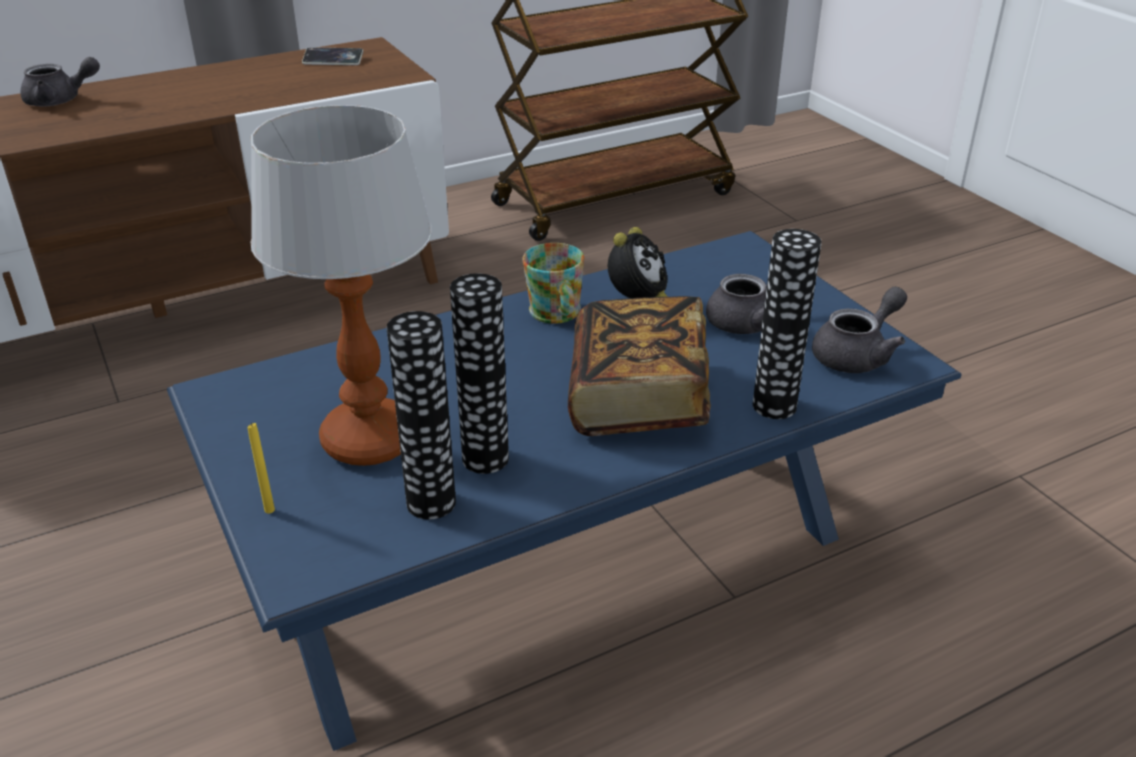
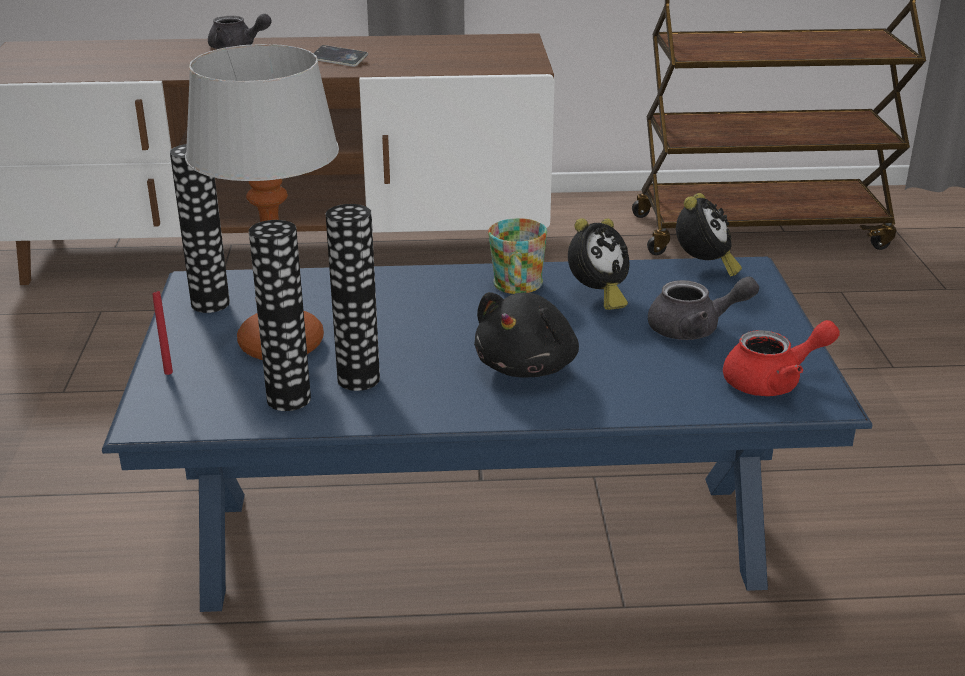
camera: 25 degrees right, 5 degrees down
(269, 510) = (168, 372): yellow candle -> red candle
(333, 60) = (478, 47): phone -> phone (338, 60)
(638, 397) = (528, 366): book -> black plush toy
(708, 254) = (704, 267): none -> alarm clock
(774, 406) = (648, 403): vase -> vase (210, 303)
(857, 354) = (773, 381): grey teapot -> red teapot

